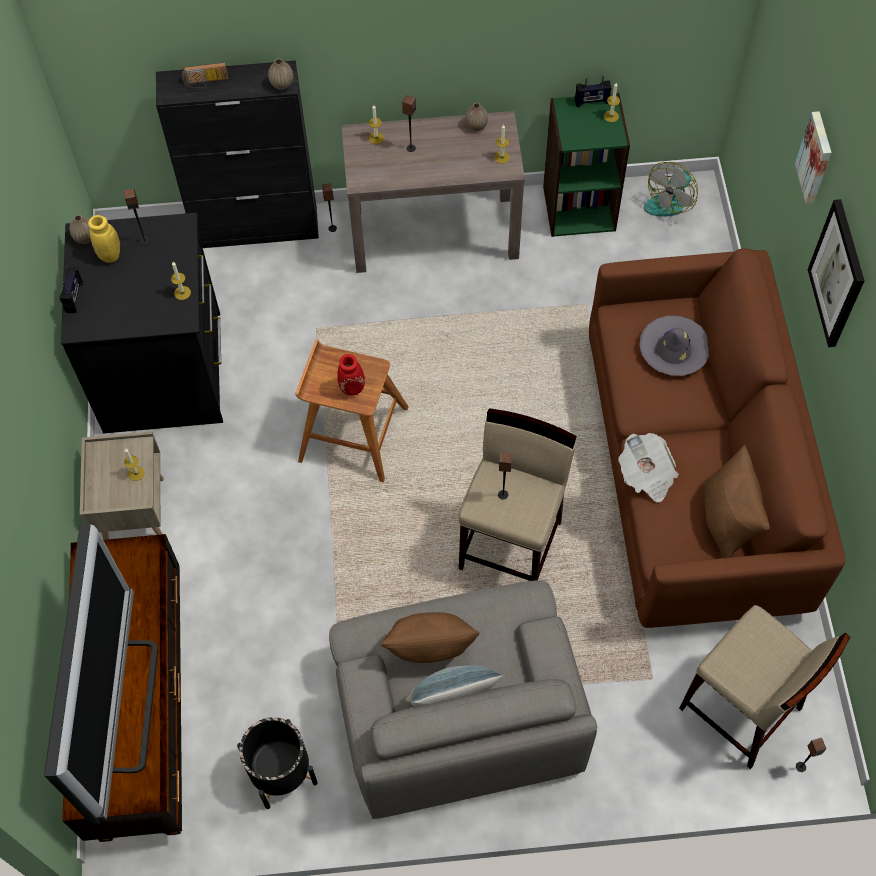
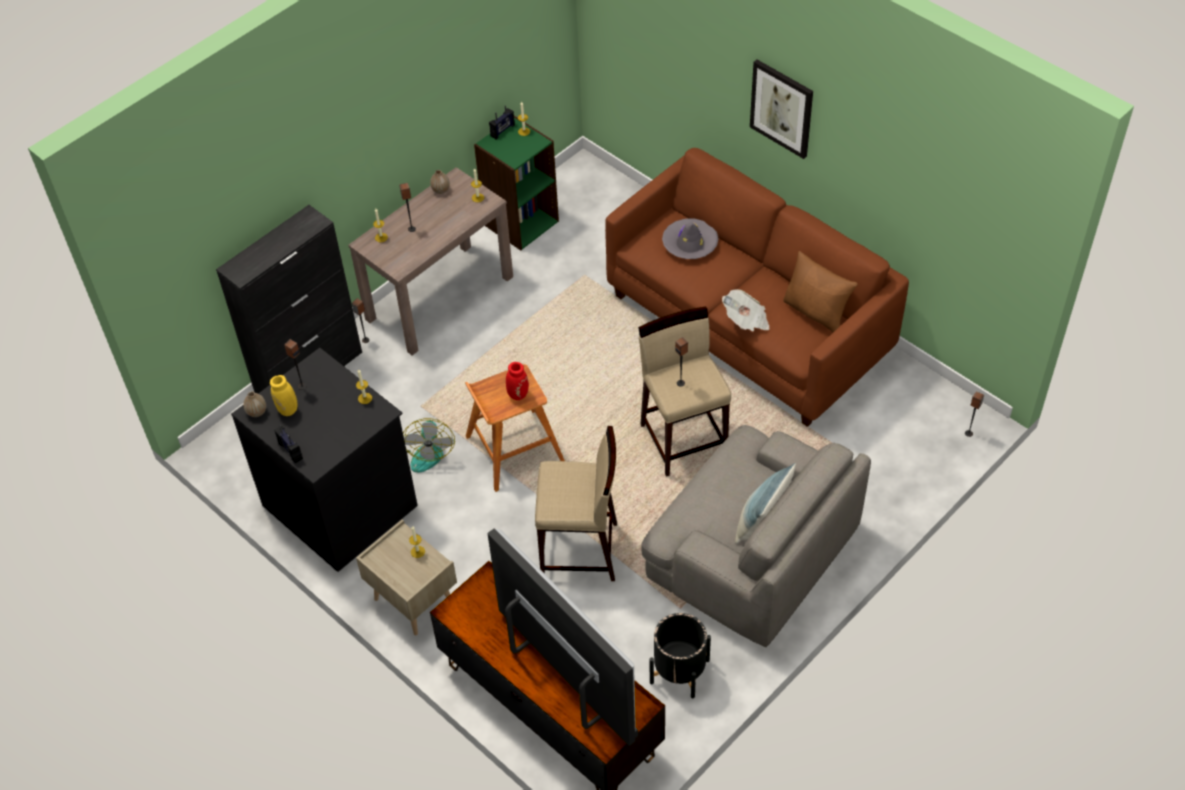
camera: 40 degrees left, 10 degrees down
(206, 82) = (261, 254): radio -> none
(282, 84) = (316, 223): vase -> none
(429, 649) = (718, 507): brown pillow -> none
(670, 200) = (574, 182): fan -> fan (427, 451)
(740, 710) = (907, 429): beige stool -> beige stool (580, 552)
(816, 157) = (712, 52): picture -> none

